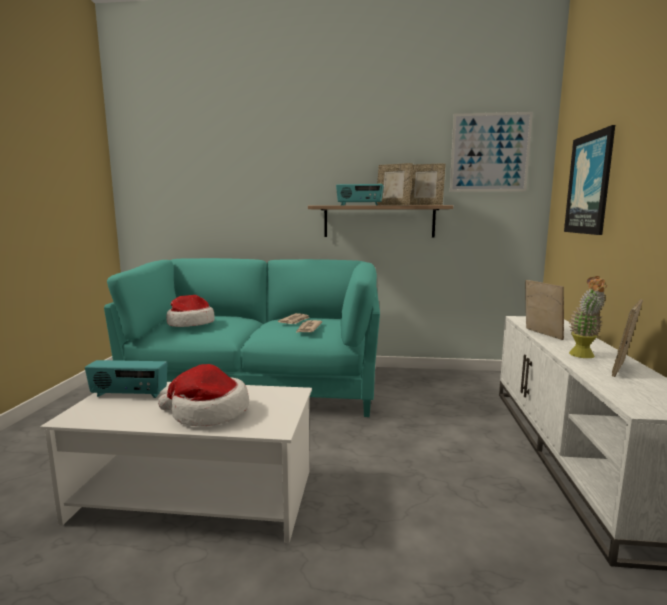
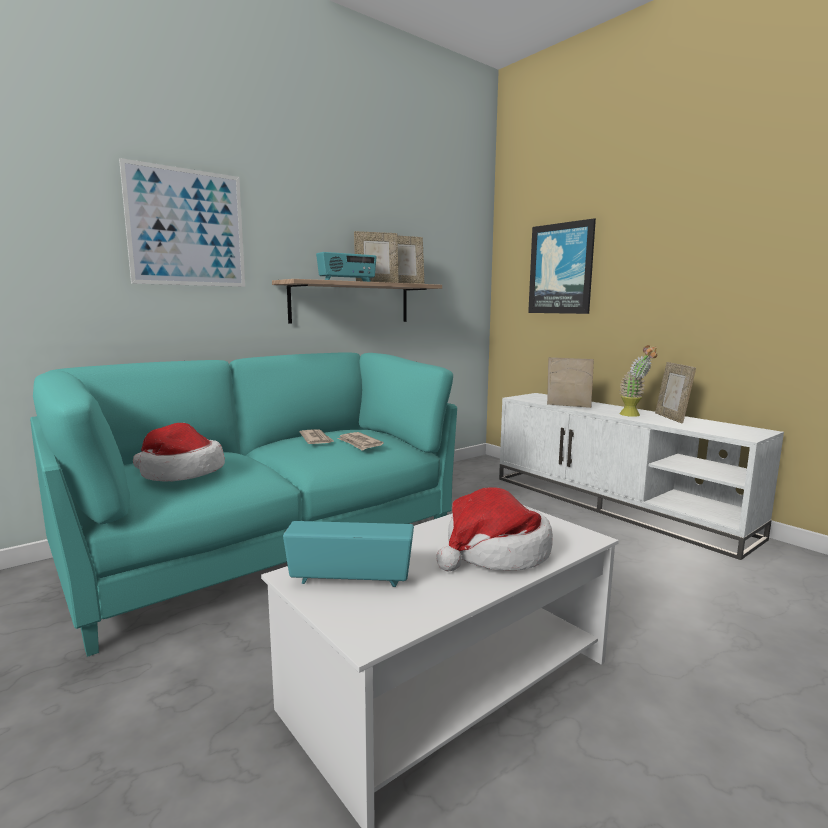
camera: 45 degrees left, 0 degrees up
(129, 395) = (351, 579): radio -> radio turned 135 degrees counterclockwise
(489, 152) = (448, 230): picture -> picture (187, 228)

